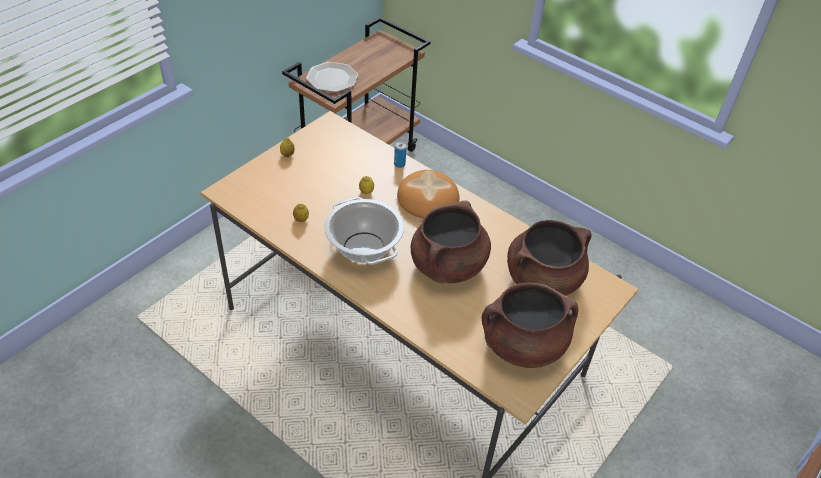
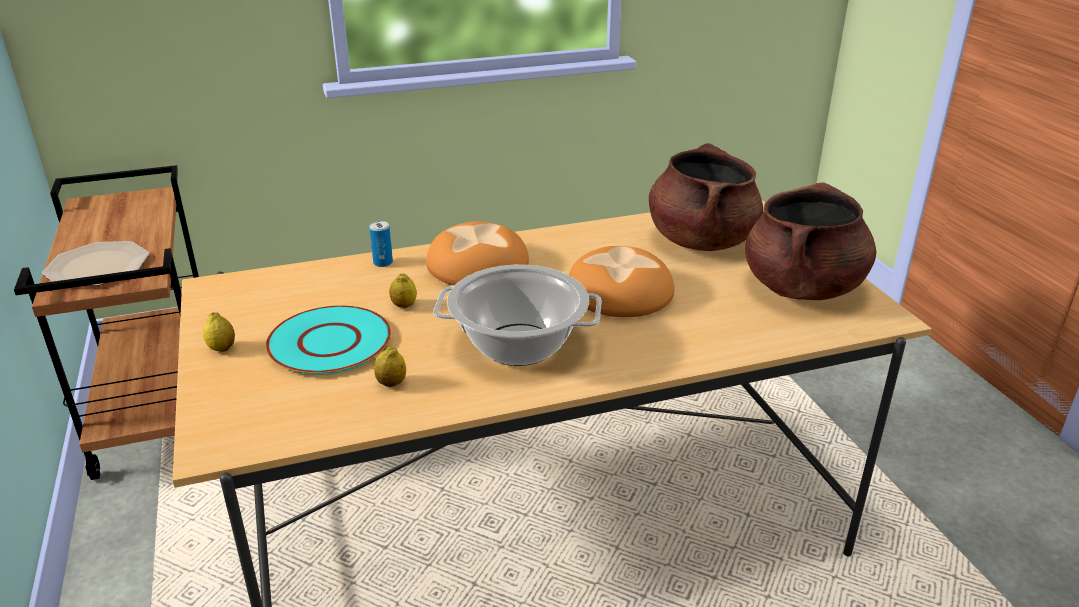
camera: 55 degrees left, 15 degrees down
(317, 183) = (329, 341): none -> turquoise plate
(448, 266) = (621, 292): brown cooking pot -> bread

